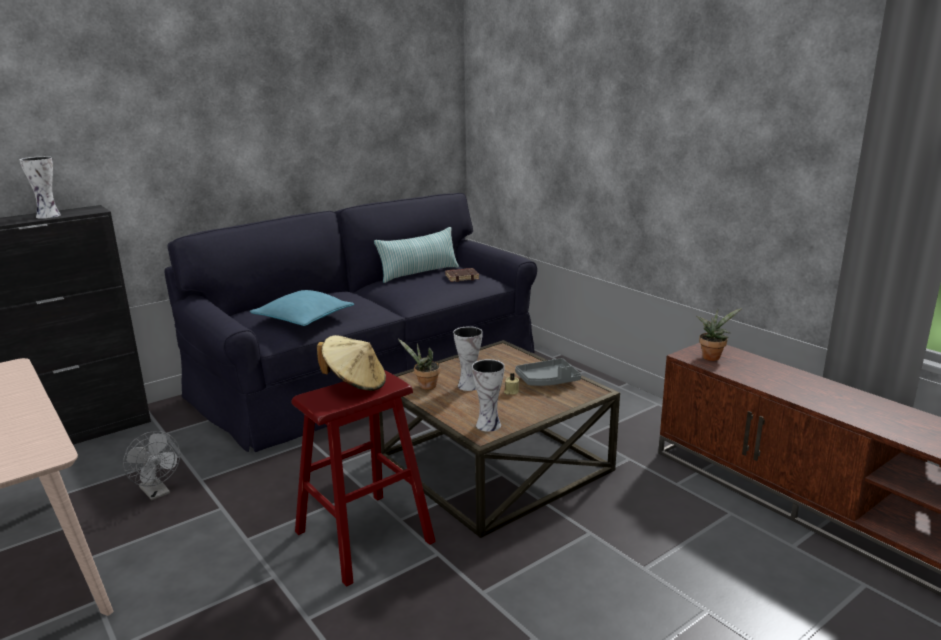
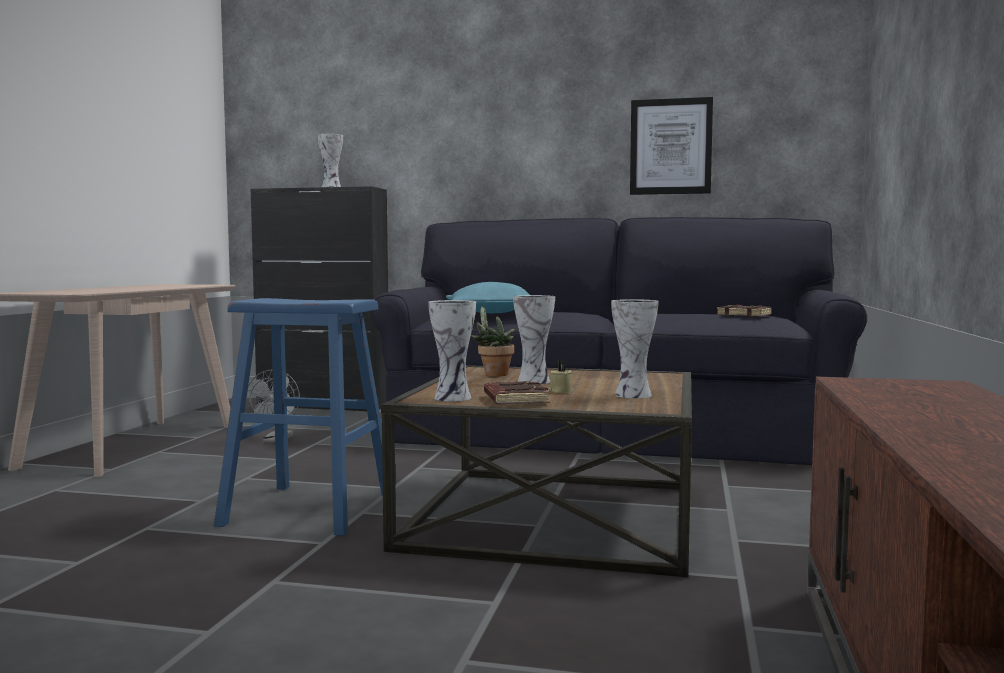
camera: 50 degrees right, 15 degrees down
(352, 142) = (670, 146): none -> picture
(355, 384) = (320, 299): beige hat -> none
(364, 536) = (309, 509): red stool -> blue stool
(419, 273) = (710, 313): pillow -> none
(521, 412) = (514, 399): none -> brown book
(548, 381) = (631, 395): grey tray -> vase
(712, 356) = (897, 387): potted plant -> none

